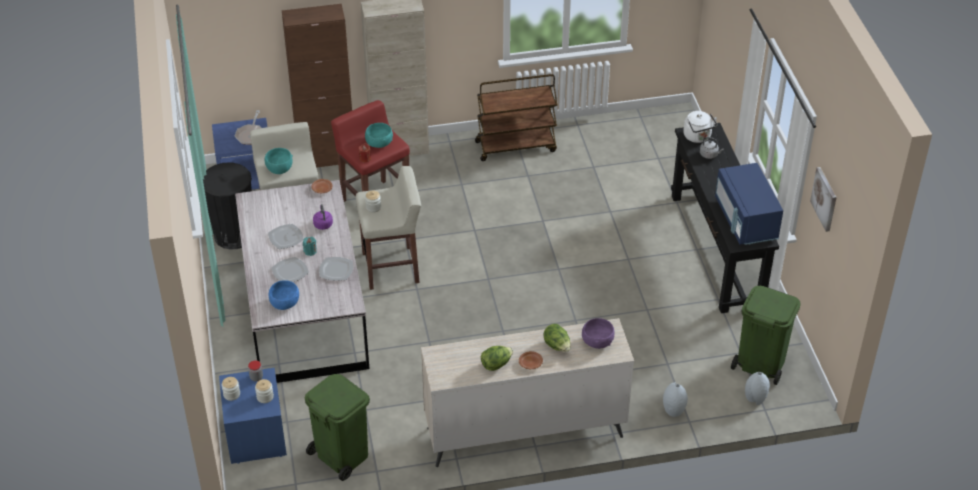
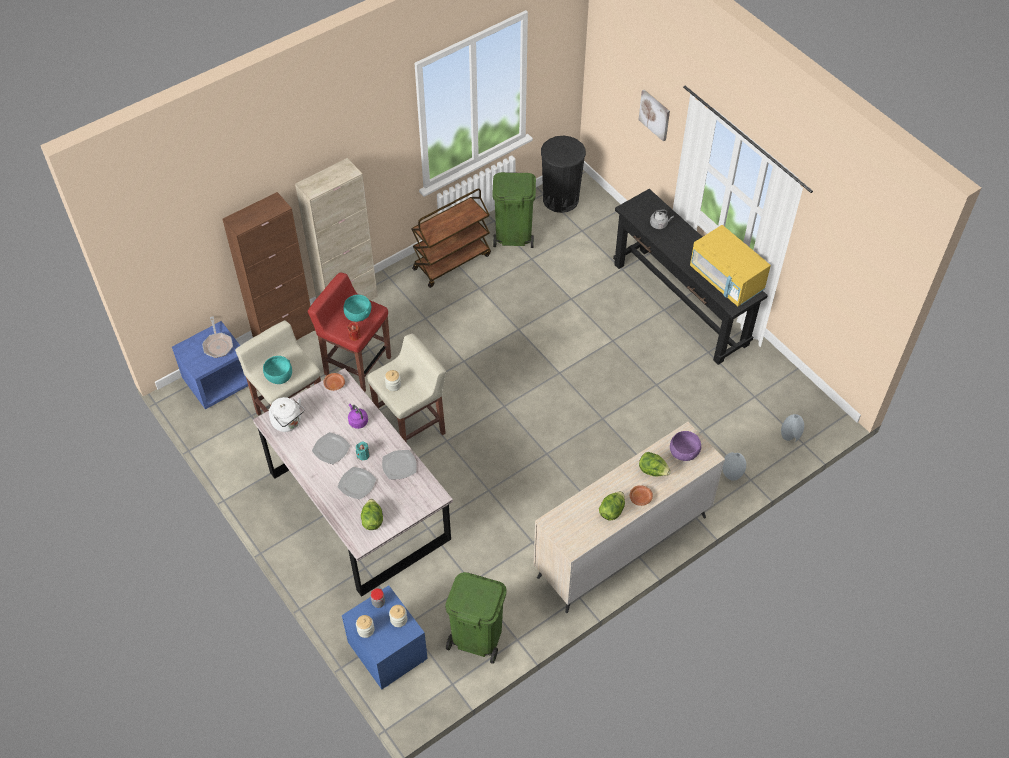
camera: 25 degrees left, 10 degrees up
(234, 235) = (243, 449): black trash can -> black trash can (560, 199)
(284, 303) = (372, 520): blue bowl -> lettuce
(698, 137) = (640, 210): white kettle -> white kettle (288, 423)
(745, 220) = (726, 280): blue microwave -> yellow microwave
(760, 363) = (775, 401): green trash can -> green trash can (513, 235)
(825, 199) = (823, 249): picture -> picture (655, 114)

